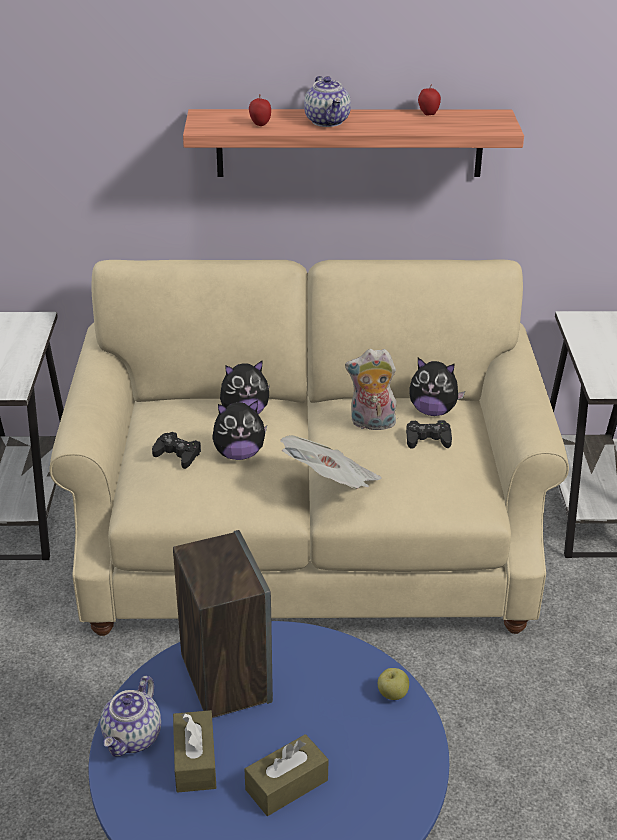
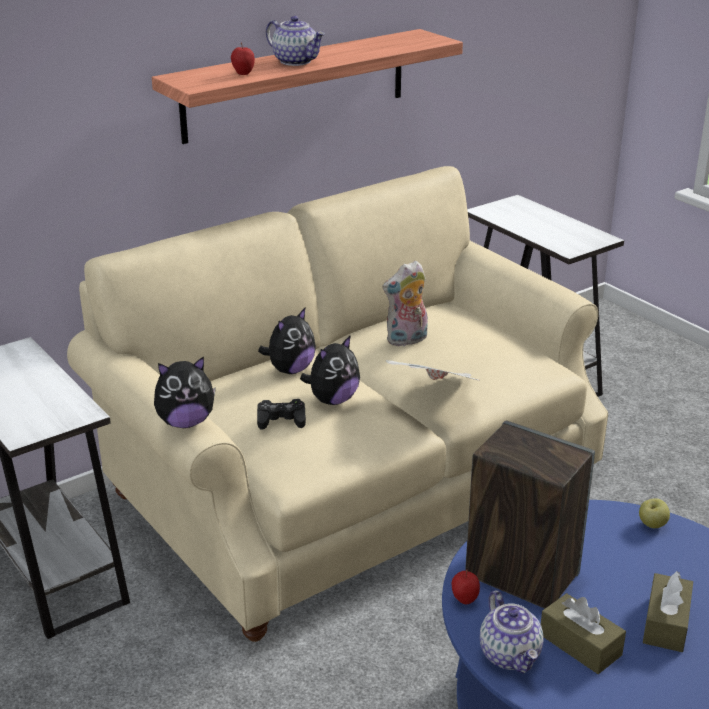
camera: 35 degrees left, 5 degrees down
(428, 114) = (365, 42): apple -> apple (464, 600)
(428, 439) = (467, 334): black game controller -> none
(433, 411) = (438, 316): plush toy -> plush toy (186, 422)

